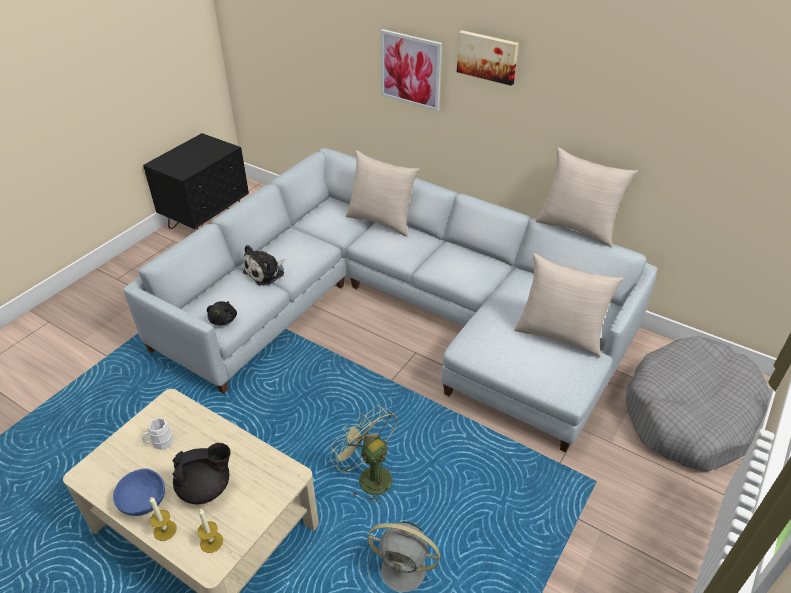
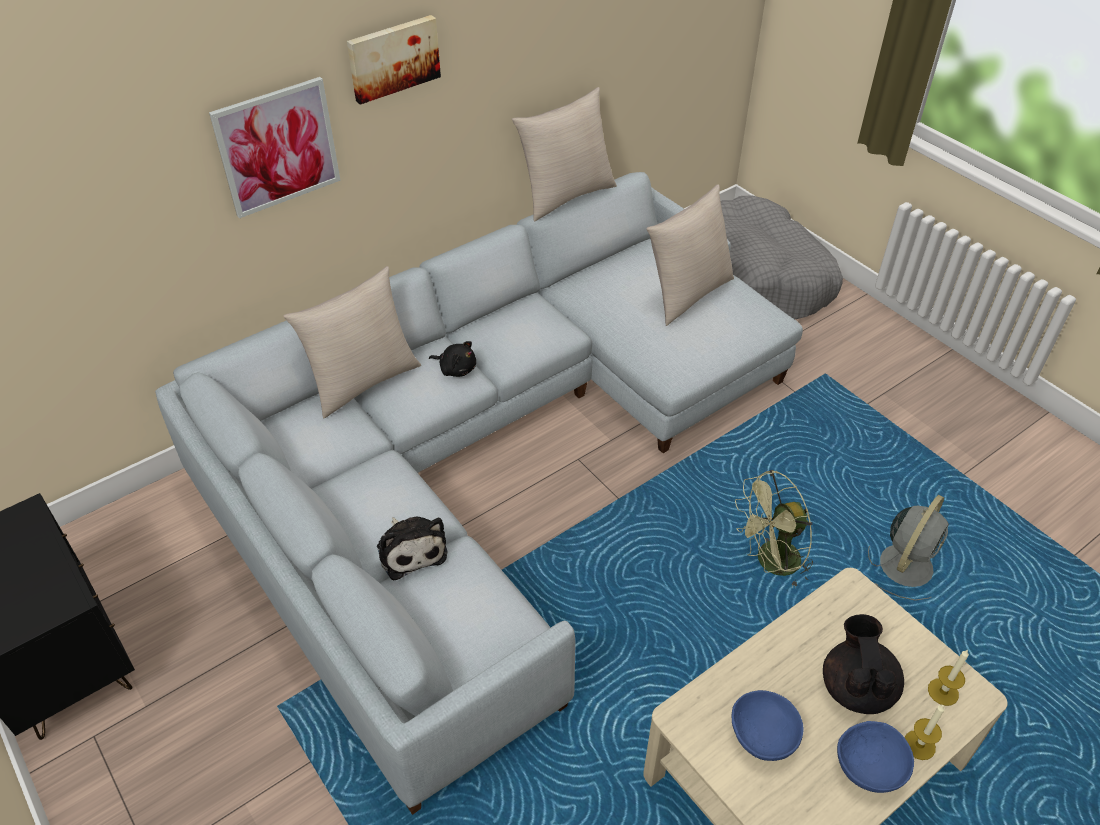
camera: 70 degrees left, 5 degrees up
(160, 442) = (763, 738): white mug -> blue bowl
(224, 319) = (505, 625): black plush toy -> black plush toy (456, 368)

